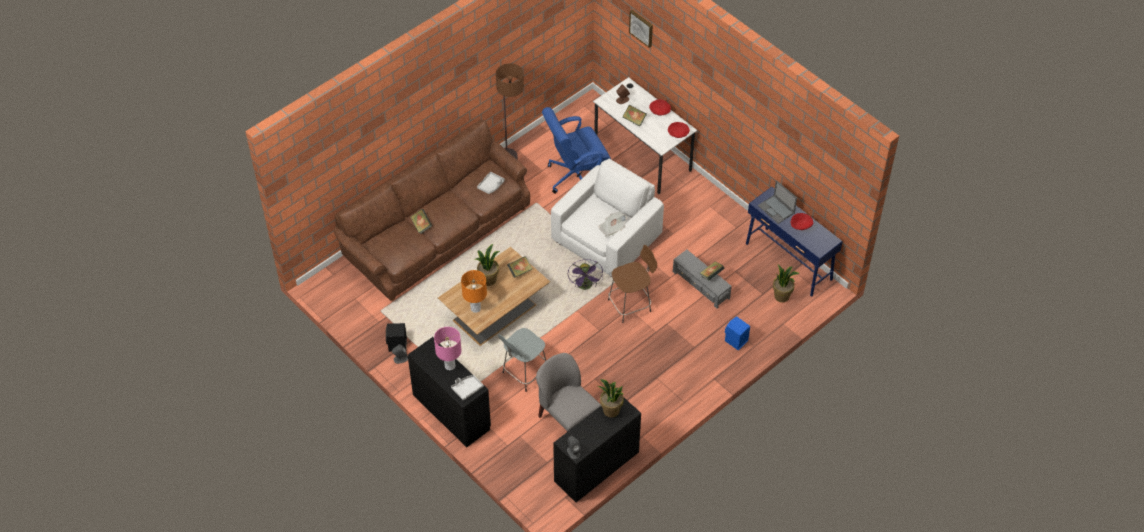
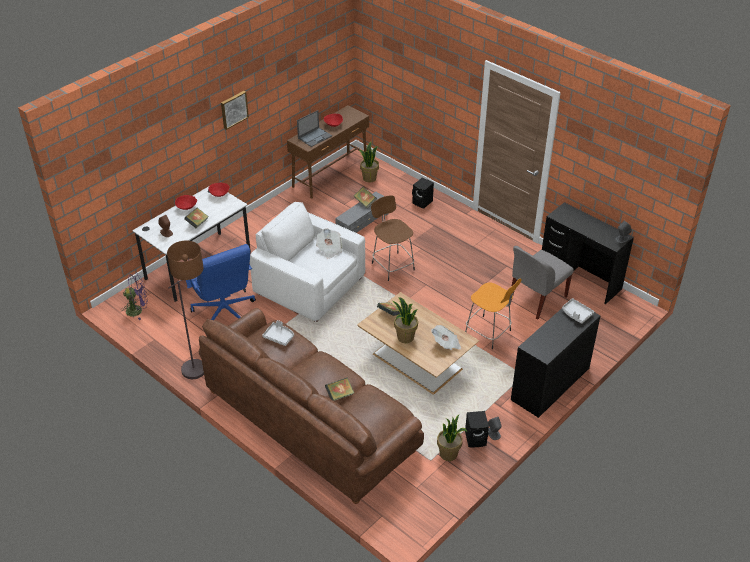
camera: 95 degrees left, 10 degrees down
(449, 365) = (552, 329): pink table lamp -> none
(475, 308) = (446, 344): orange table lamp -> newspaper
(524, 373) = (489, 333): grey stool -> orange stool
(585, 286) = (373, 297): purple fan -> purple fan (138, 310)
(611, 411) = (568, 219): potted plant -> potted plant (449, 454)
(642, 28) = (129, 154): picture -> picture (233, 109)
(735, 341) = (423, 202): blue speaker -> black speaker
(788, 262) = (330, 175): blue console table -> brown console table

